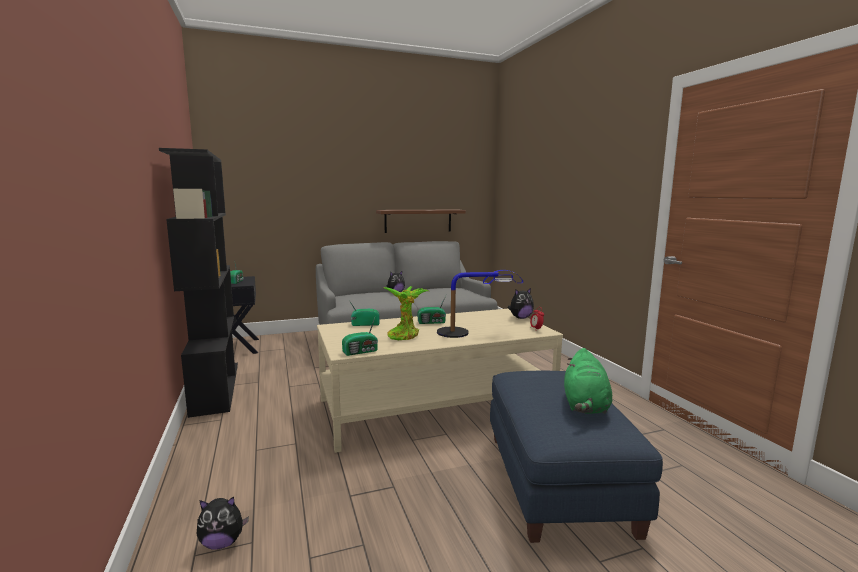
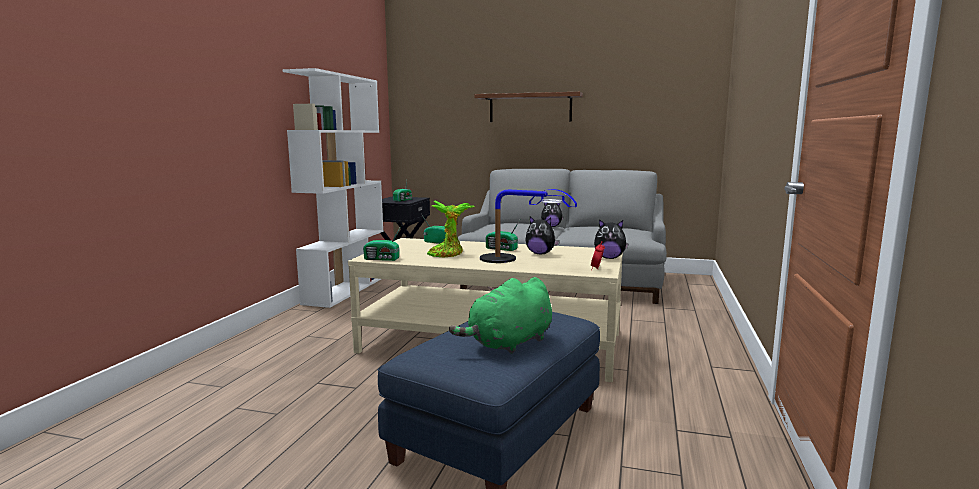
camera: 35 degrees right, 0 degrees up
(215, 387) = (346, 289): black bookcase -> white bookcase
(222, 543) = (209, 381): plush toy -> plush toy (540, 254)
(418, 220) = (611, 145): shelf -> shelf (530, 108)

